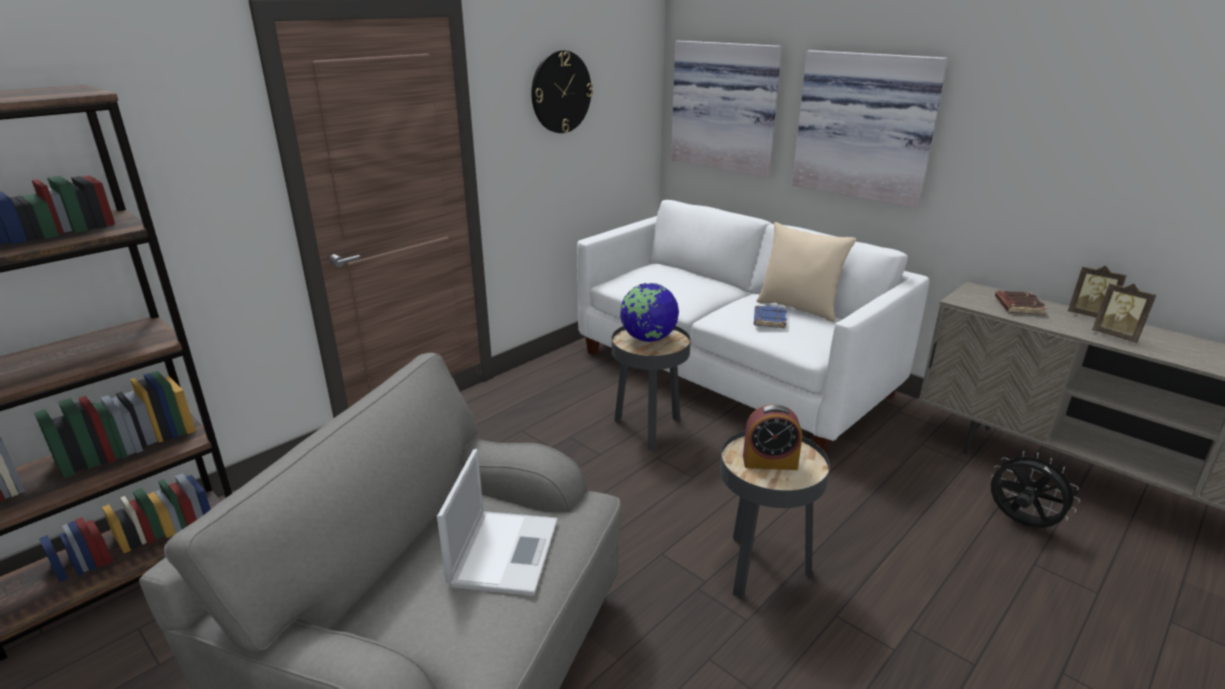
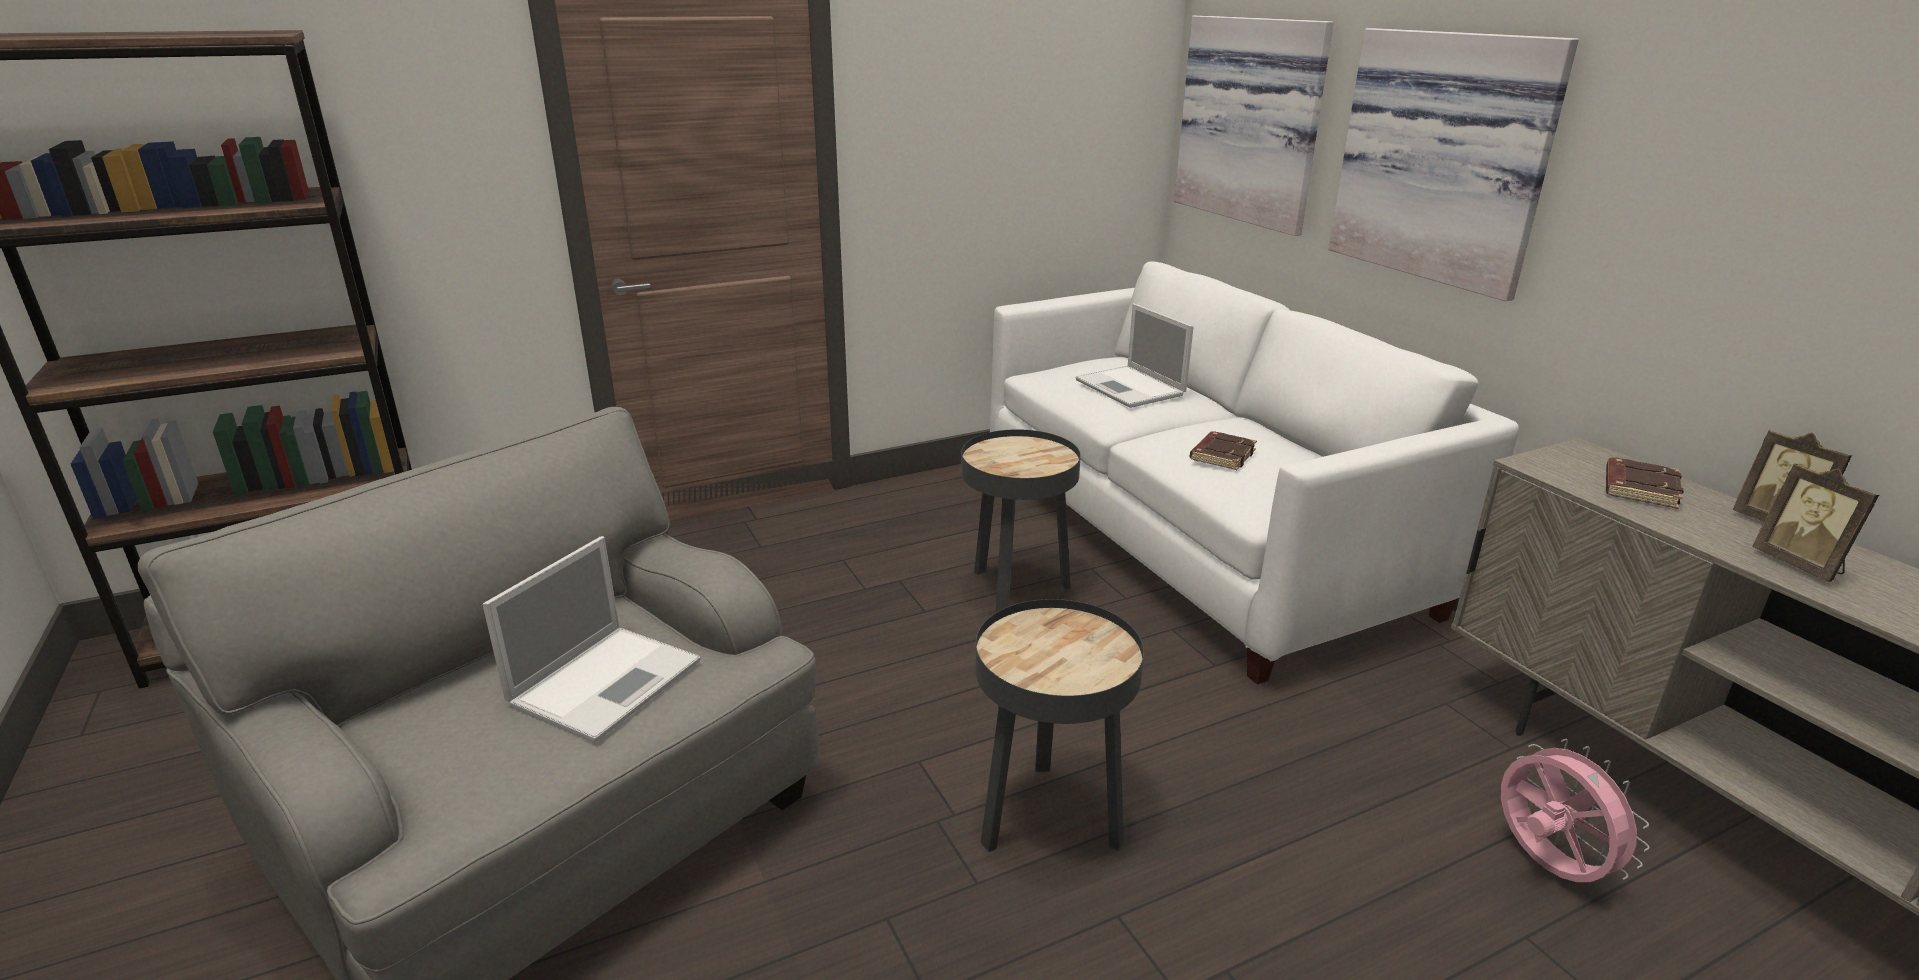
camera: 20 degrees right, 0 degrees up
(561, 92) = (988, 84): wall clock -> none
(648, 339) = (1020, 454): globe -> none
(684, 284) = (1131, 388): none -> laptop
(768, 320) = (1221, 455): blue book -> brown book
(770, 462) = (1052, 650): alarm clock -> none
(799, 308) = (1288, 446): beige pillow -> none
(1020, 523) = (1545, 866): black fan -> pink fan

